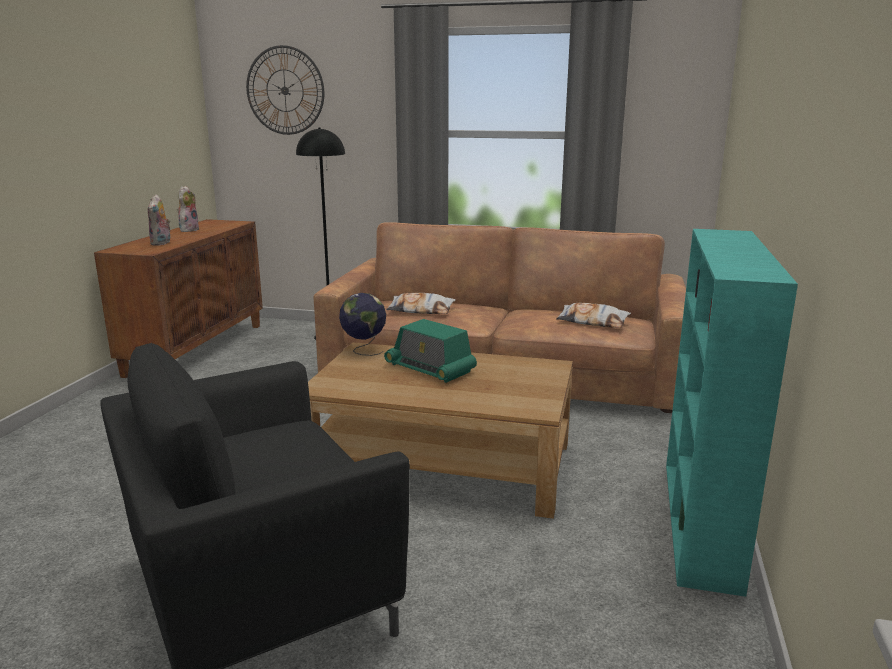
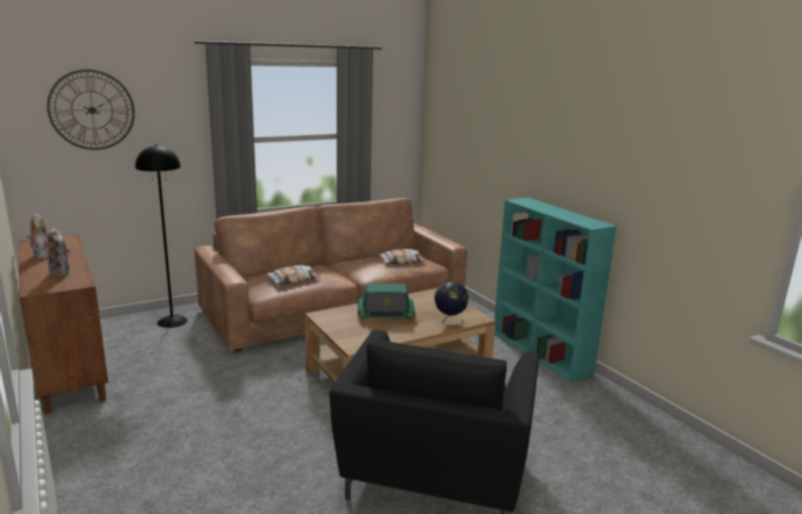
camera: 45 degrees left, 0 degrees up
(364, 350) = (324, 316): globe -> globe (449, 322)

